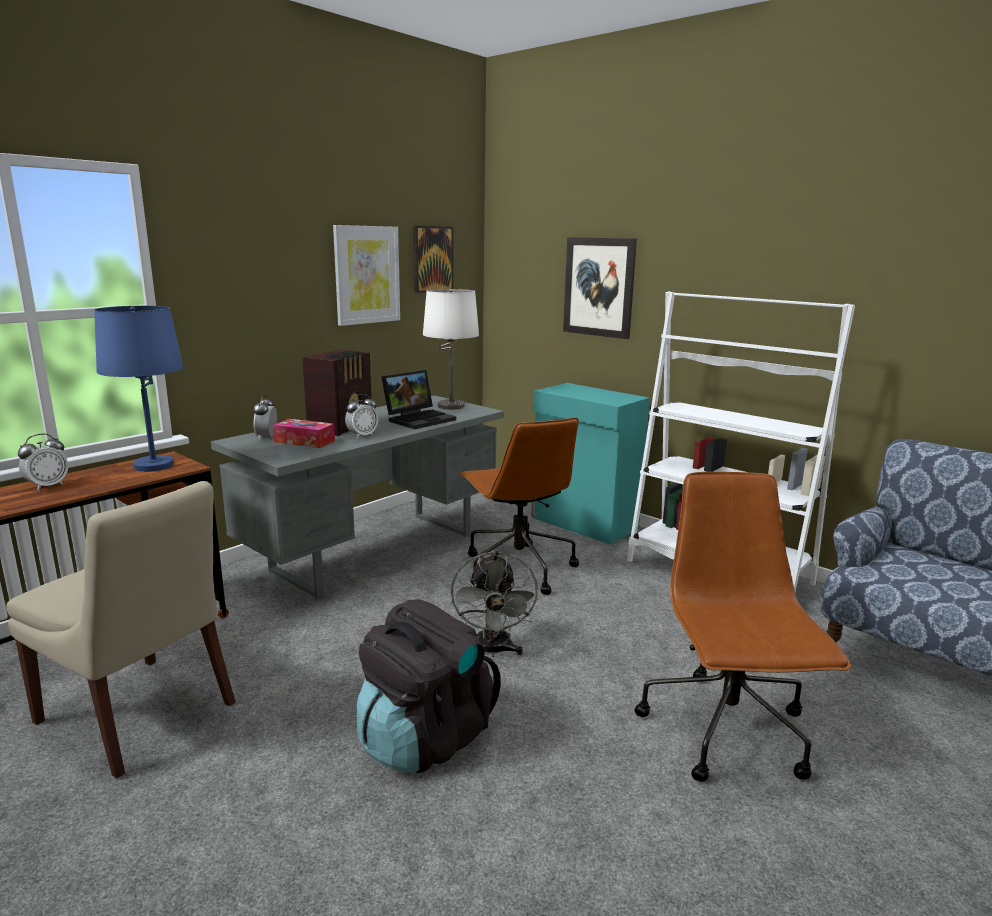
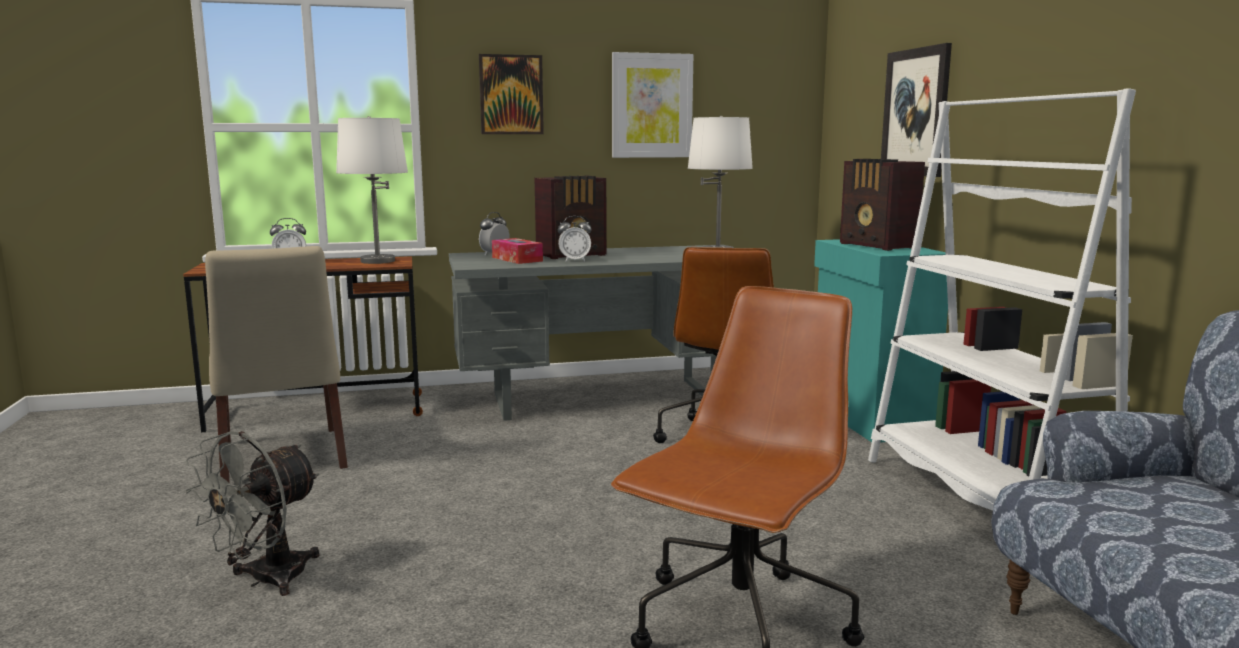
camera: 35 degrees right, 5 degrees down
(154, 465) = (378, 261): blue table lamp -> white table lamp
(419, 419) = (659, 256): laptop -> none
(425, 738) = (442, 532): black backpack -> none
(432, 259) = (743, 91): picture -> picture (511, 95)
(492, 651) = (595, 493): grey fan -> grey fan (266, 580)
(590, 393) = (878, 246): none -> radio

